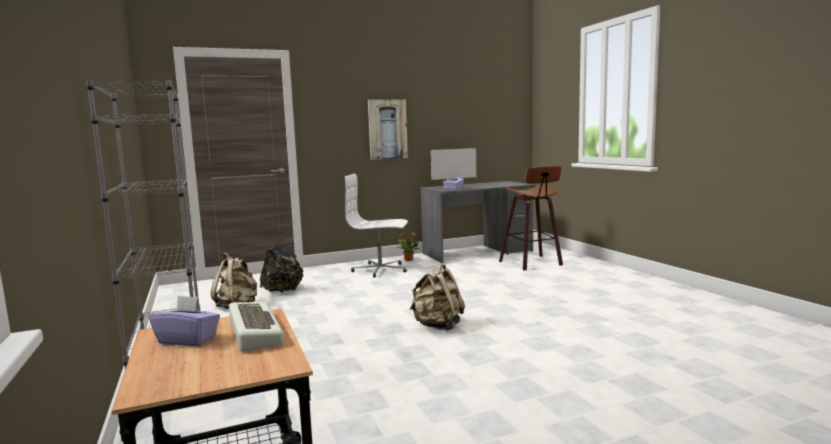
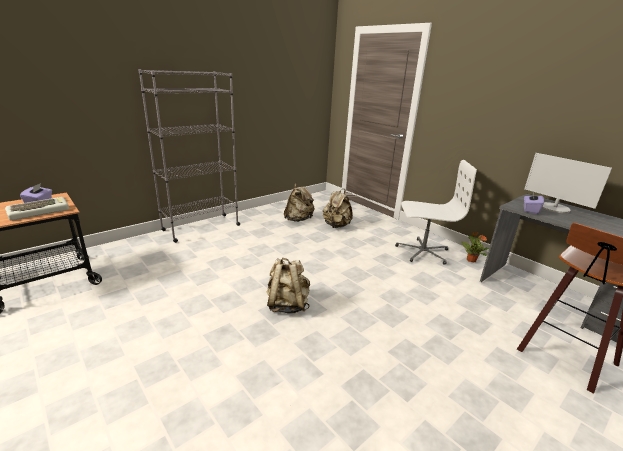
camera: 70 degrees right, 15 degrees up
(283, 291) = (336, 225): black backpack -> beige backpack
(380, 270) = (422, 251): white office chair -> white office chair turned 105 degrees clockwise
(387, 129) = (509, 116): picture -> none

